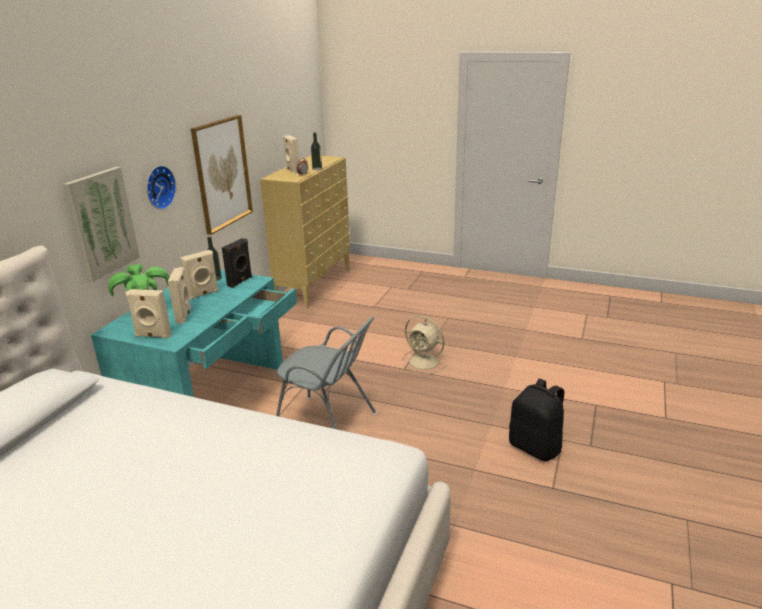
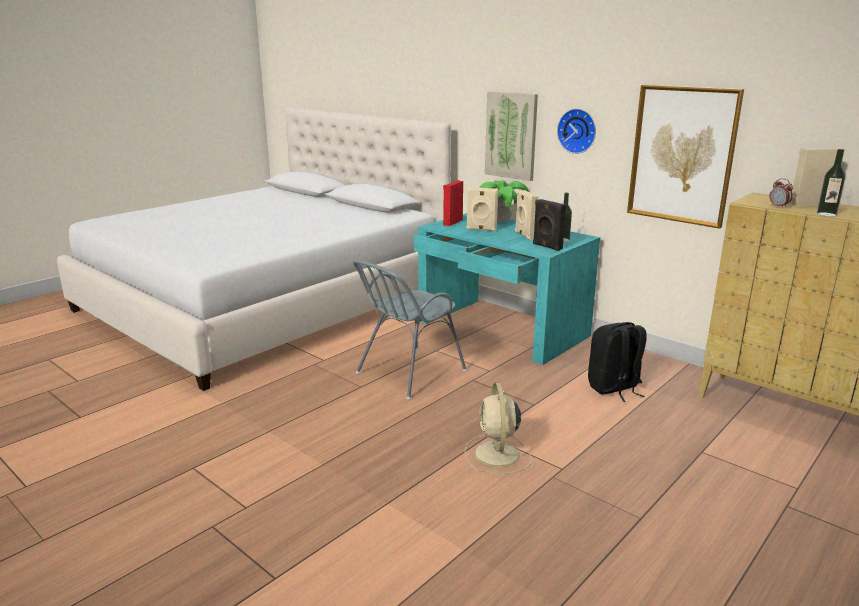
camera: 110 degrees right, 5 degrees down
(153, 336) = (452, 222): beige speaker -> red speaker
(425, 362) = (496, 455): beige fan -> beige fan turned 60 degrees counterclockwise
(535, 447) = (255, 481): black backpack -> black backpack (614, 388)

